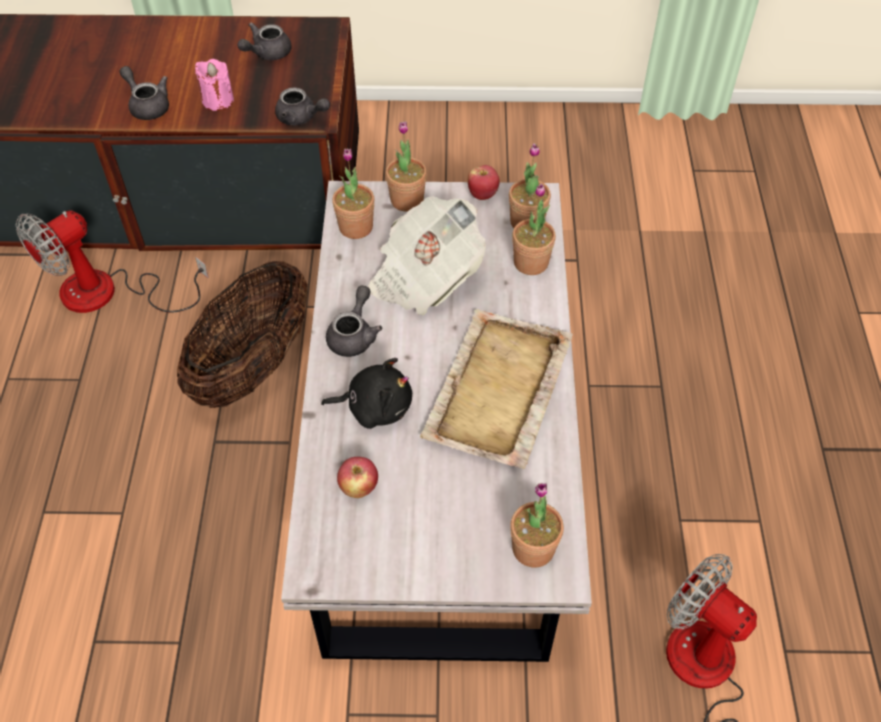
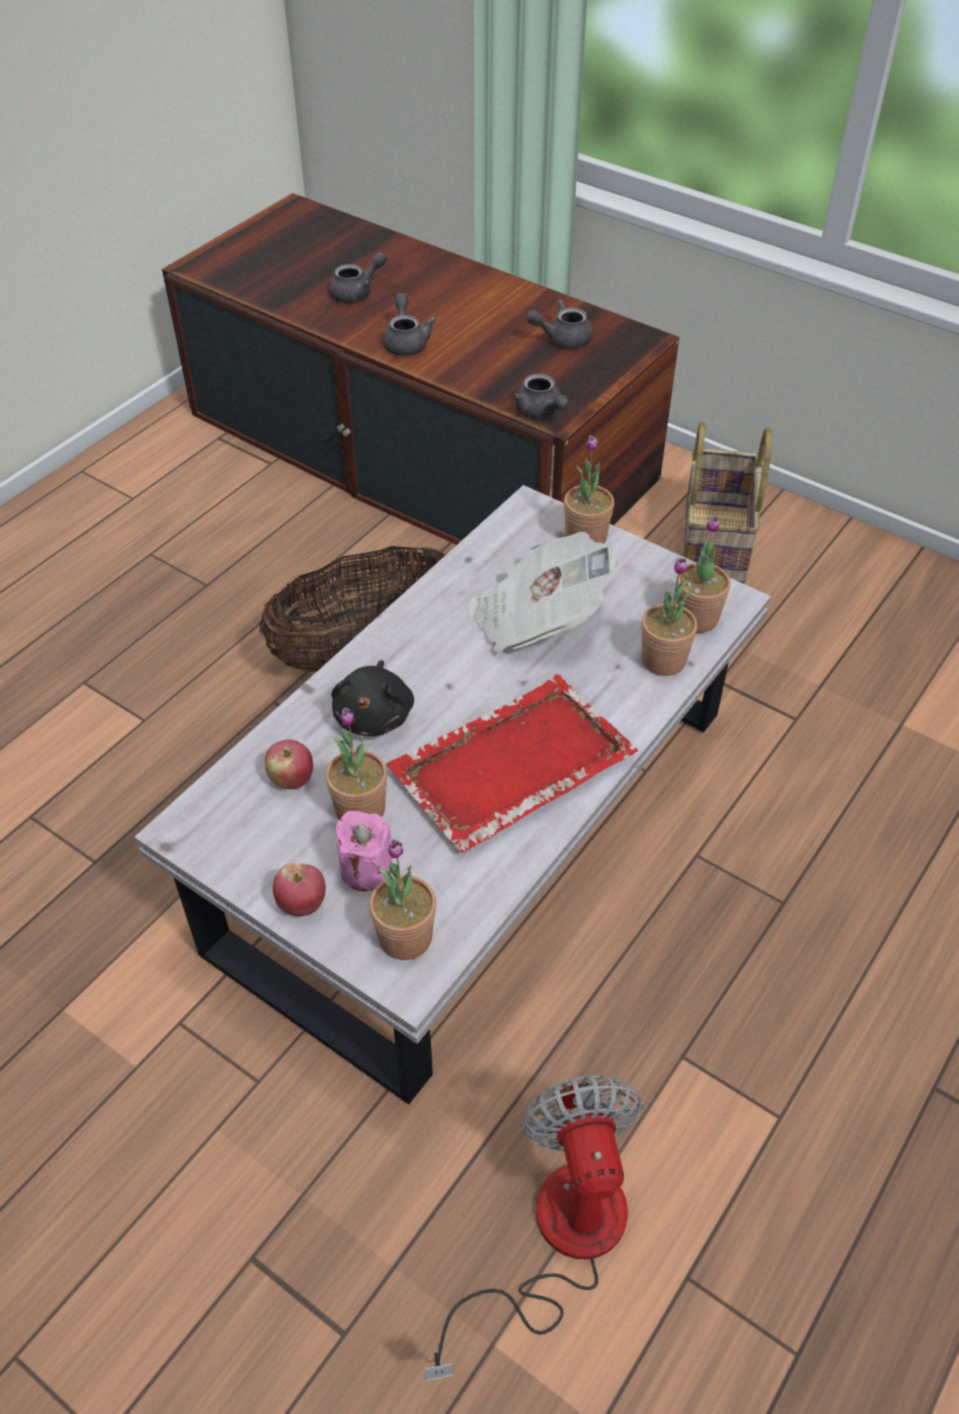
camera: 35 degrees right, 5 degrees down
(108, 293) = (293, 522): fan -> none
(218, 100) = (475, 363): pink candle -> pink candle (366, 869)
(354, 335) = (416, 639): grey teapot -> grey teapot (357, 293)
(356, 227) = (510, 540): potted plant -> potted plant (360, 810)
(375, 407) = (375, 715): black plush toy -> black plush toy turned 60 degrees clockwise
(434, 161) = (716, 543): none -> basket
(482, 194) = (672, 569): apple -> apple (302, 904)
(497, 391) = (510, 766): beige tray -> red tray

